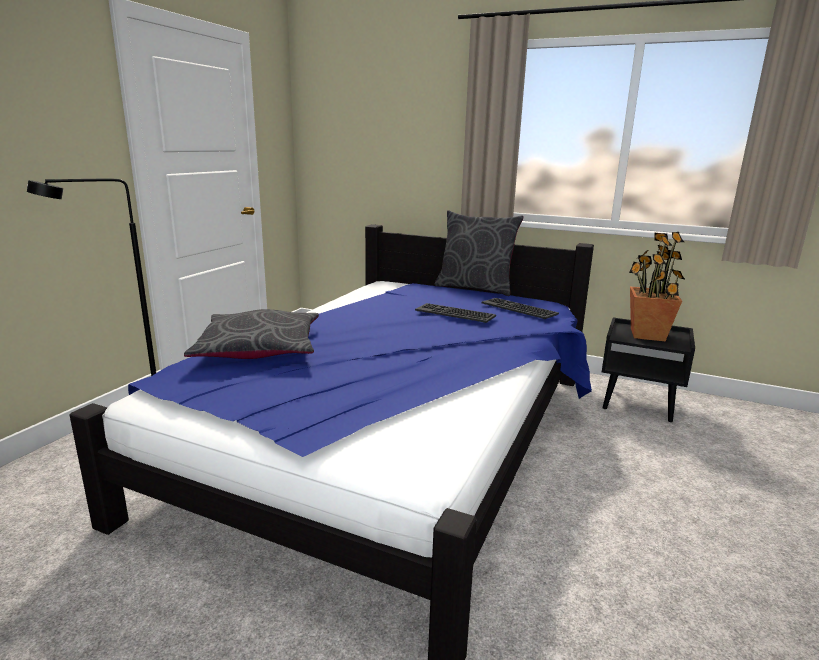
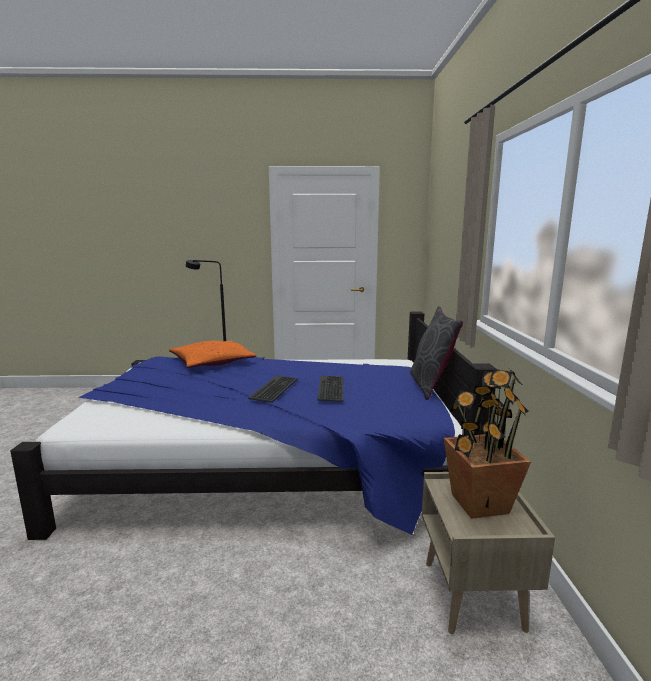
camera: 65 degrees right, 5 degrees down
(259, 349) = (212, 363): grey pillow -> orange pillow
(519, 309) = (382, 407): keyboard -> keyboard (275, 389)
(638, 404) = (474, 595): black nightstand -> beige nightstand

